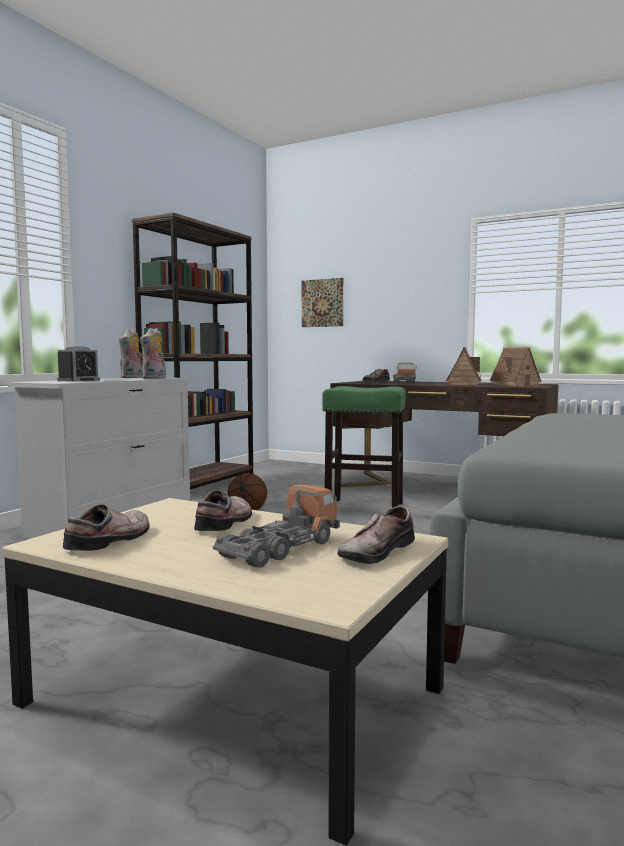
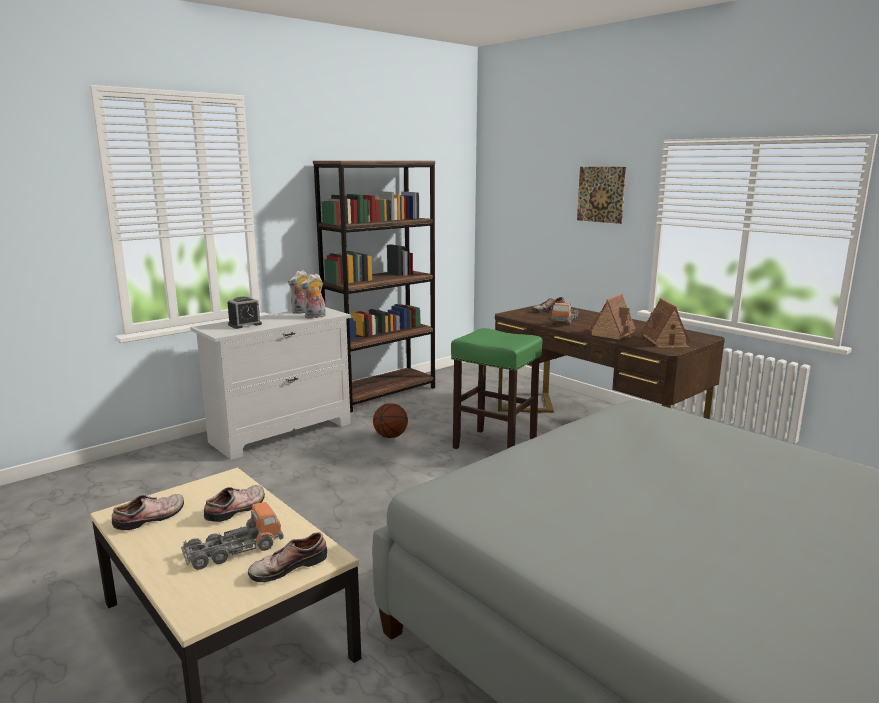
camera: 20 degrees right, 10 degrees up
(322, 303) = (521, 214): picture -> picture (601, 194)

